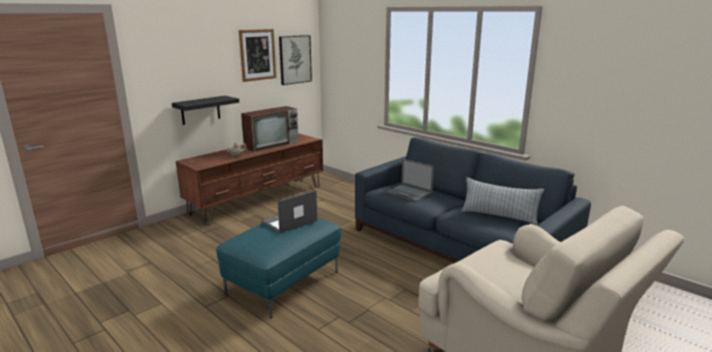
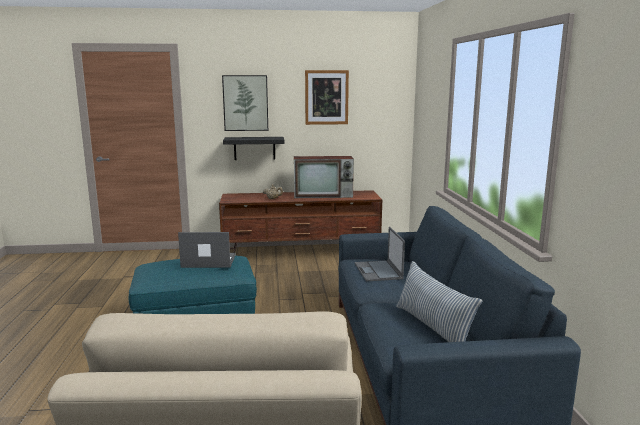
camera: 40 degrees right, 5 degrees down
(295, 59) = (376, 105): picture -> picture (245, 103)

